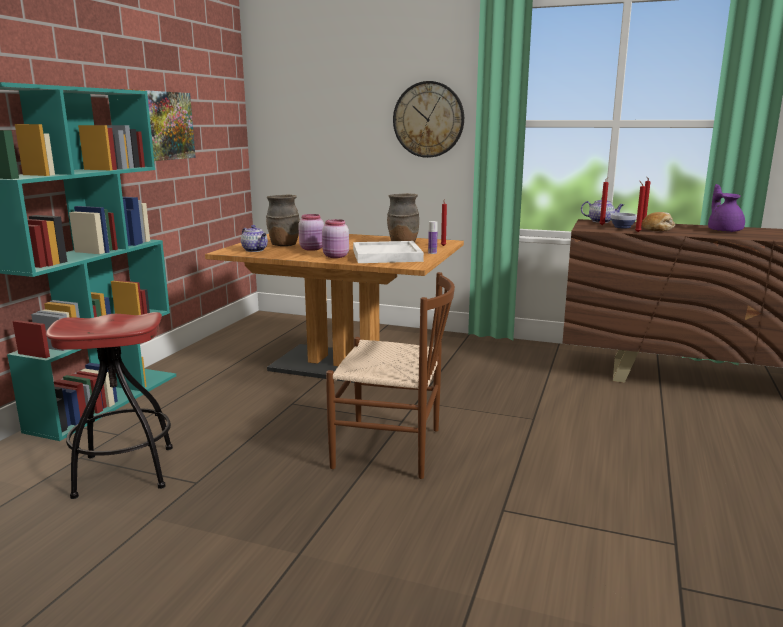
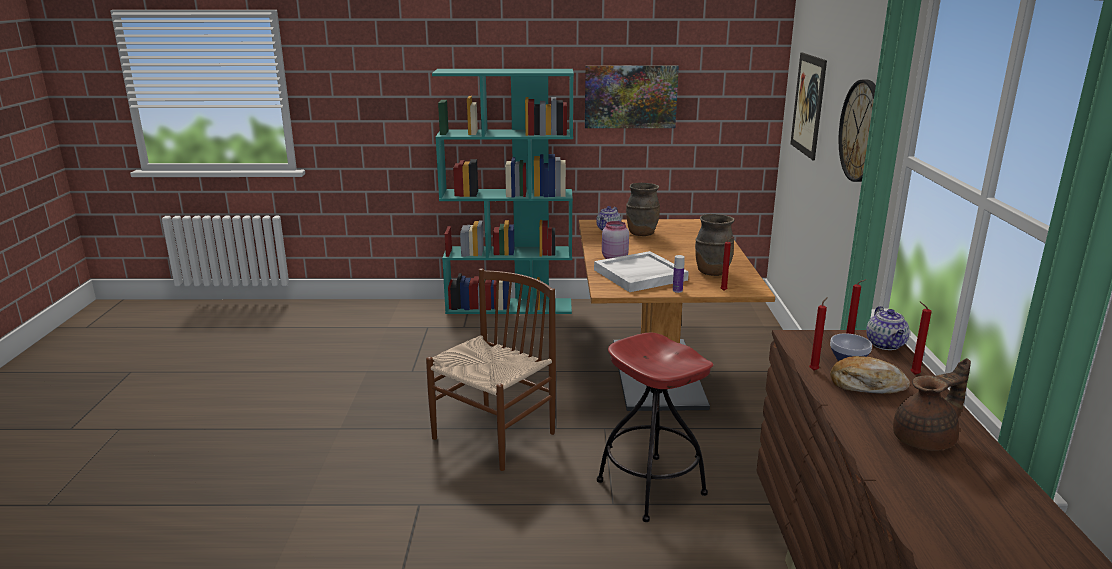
camera: 70 degrees right, 5 degrees up
(124, 471) = (417, 345): red stool -> red stool (651, 486)
(311, 121) = (808, 105): none -> picture
(312, 249) = (638, 245): pink jar -> none
(393, 449) = (497, 434): brown chair -> brown chair turned 135 degrees counterclockwise
(724, 231) = (926, 440): purple teapot -> brown teapot

